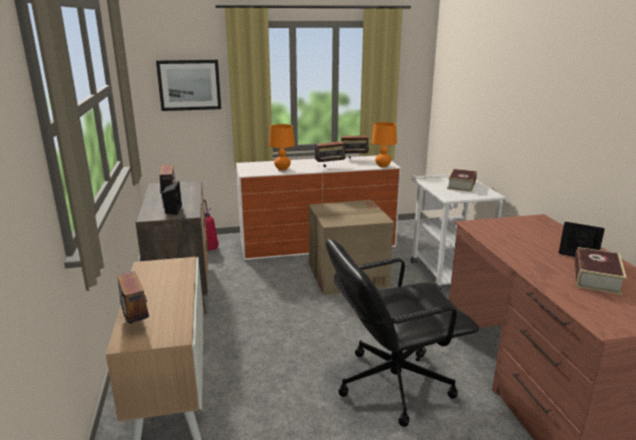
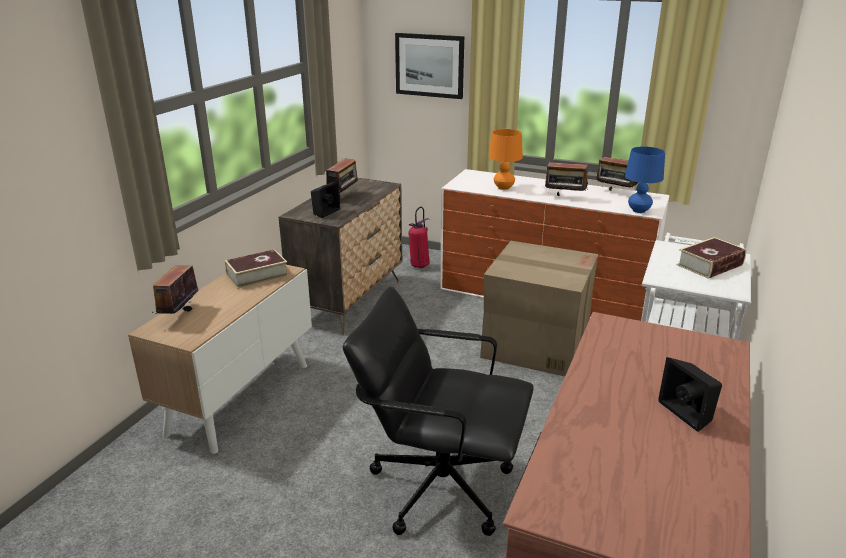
camera: 35 degrees right, 5 degrees up
(382, 166) = (638, 210): orange table lamp -> blue table lamp
(596, 277) = (651, 452): book -> book (257, 275)

